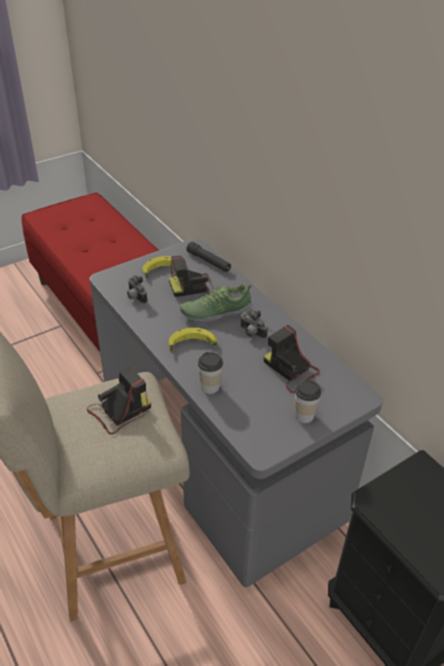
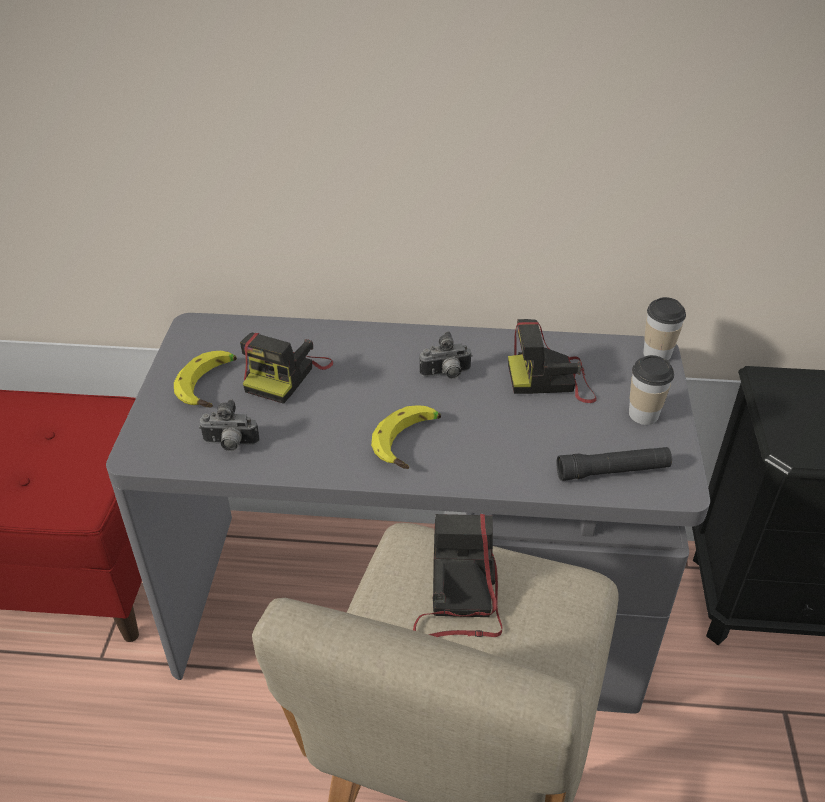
camera: 50 degrees left, 0 degrees up
(208, 262) = (249, 331): black flashlight -> black flashlight (613, 471)
(210, 387) = (511, 470): cup -> cup (657, 354)
(216, 312) = (366, 383): shoe -> none

